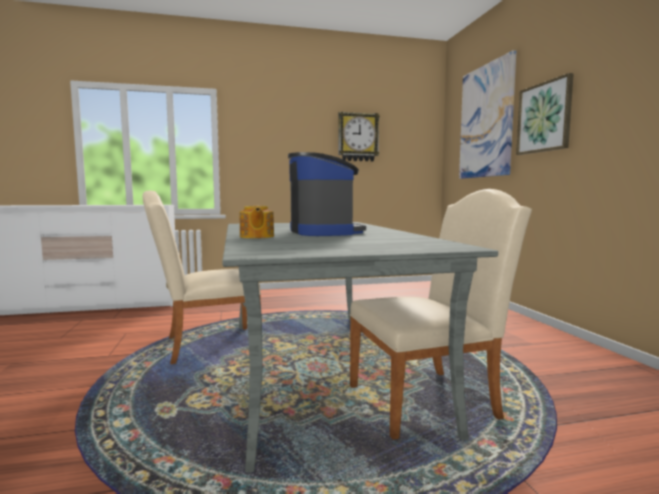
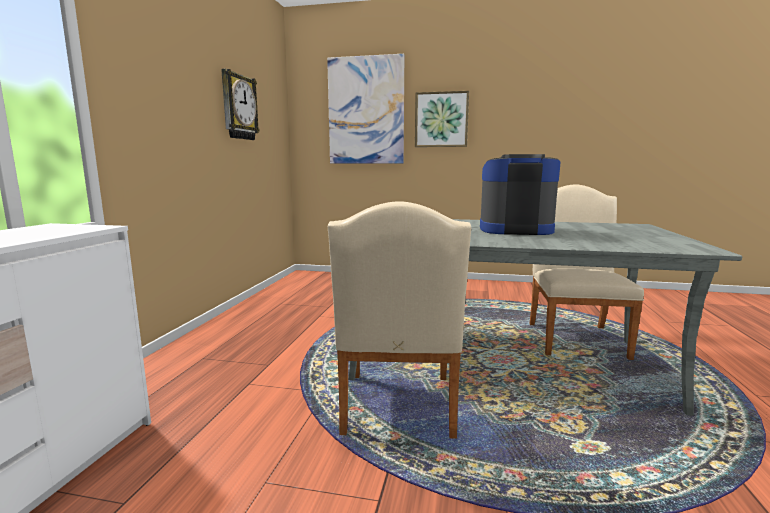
camera: 65 degrees left, 5 degrees up
(256, 237) = (558, 242): teapot -> none

